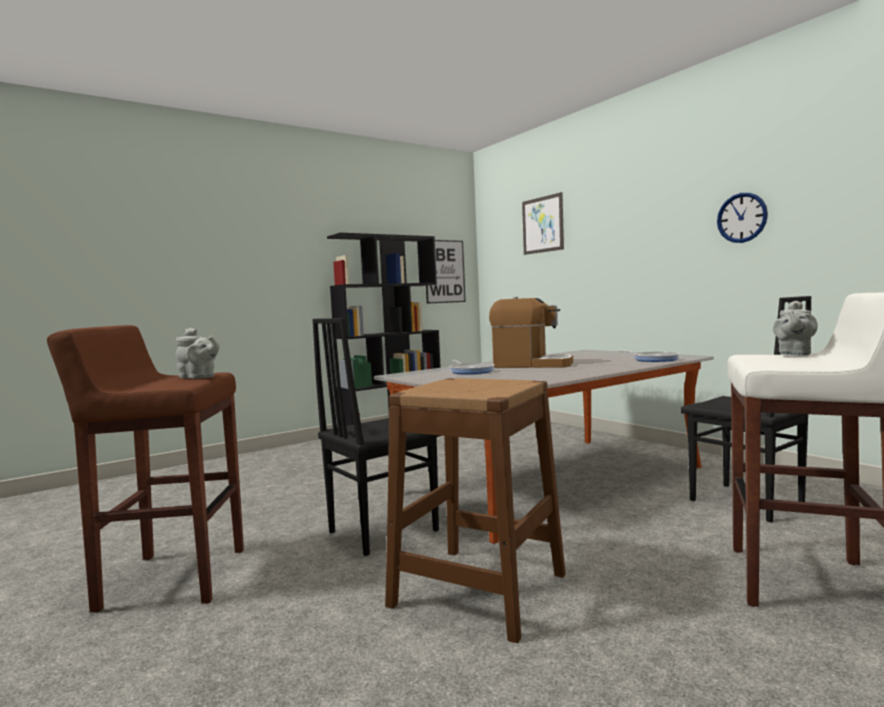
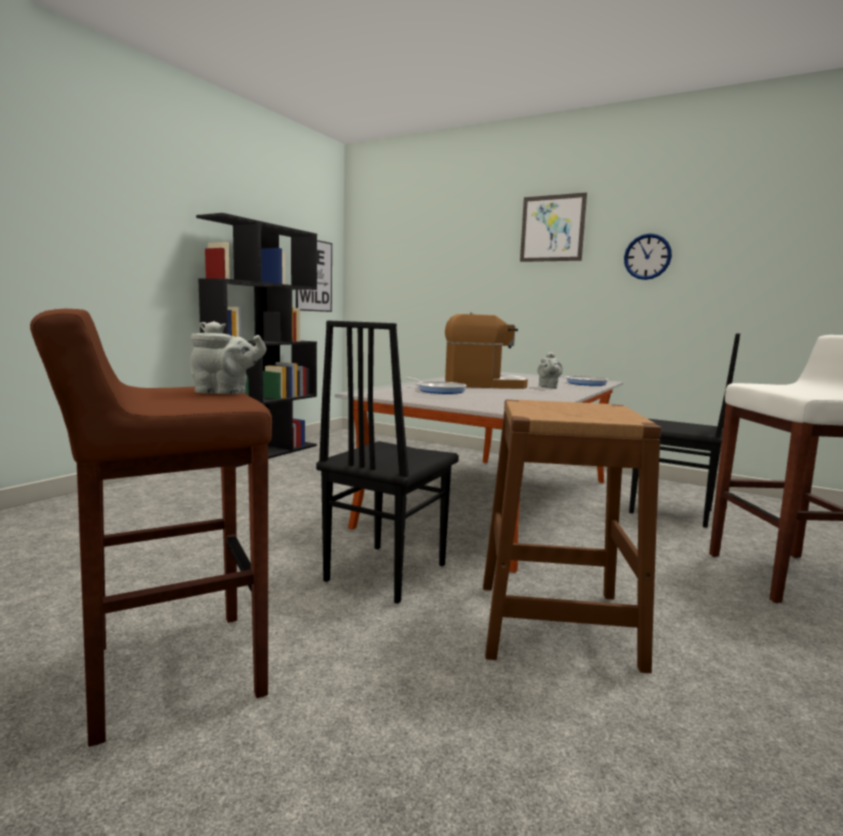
camera: 25 degrees left, 5 degrees up
(542, 224) = (431, 237): picture -> picture (552, 228)
(794, 354) = (788, 384): grey teapot -> grey teapot (548, 387)

